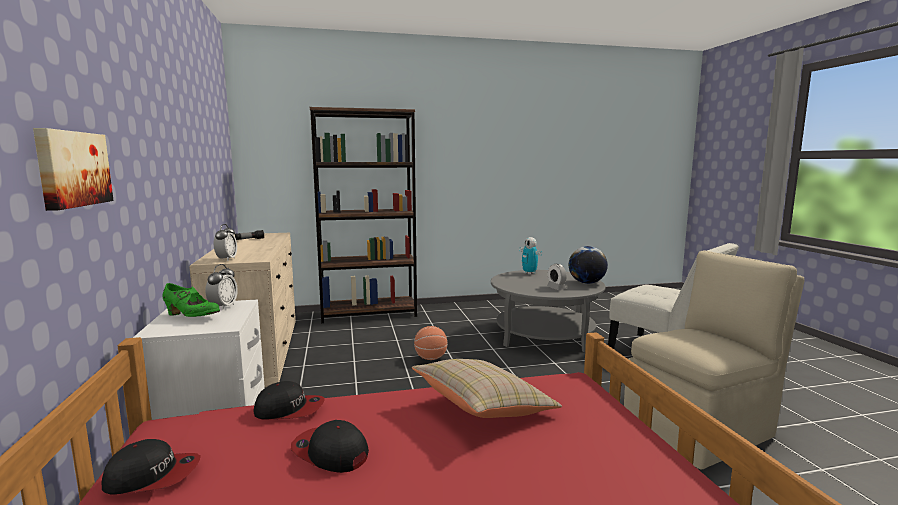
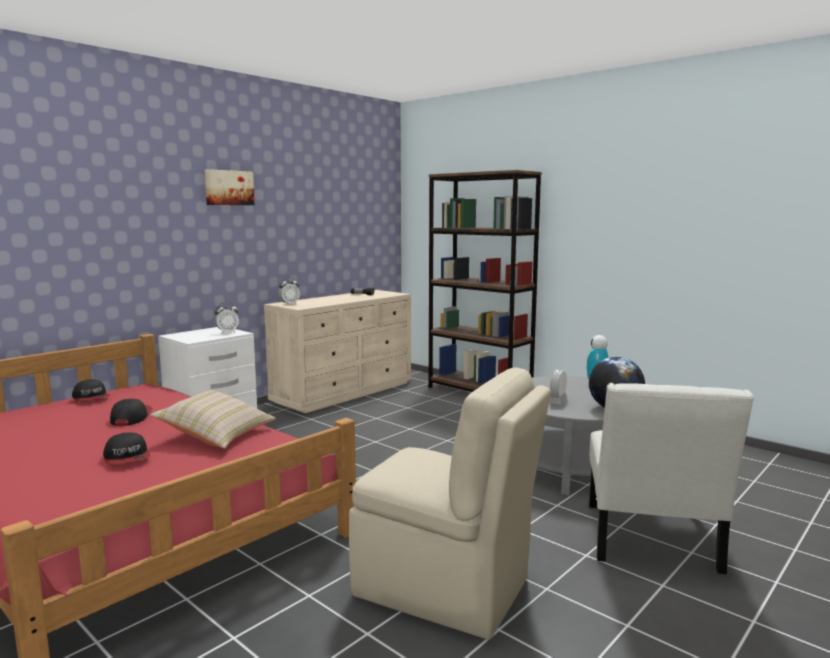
camera: 55 degrees right, 0 degrees up
(72, 169) = (119, 236): picture -> picture (229, 188)
(191, 317) = (202, 333): green shoe -> none
(289, 409) = (174, 398): cap -> cap (127, 458)
(431, 358) = (423, 438): basketball -> none

